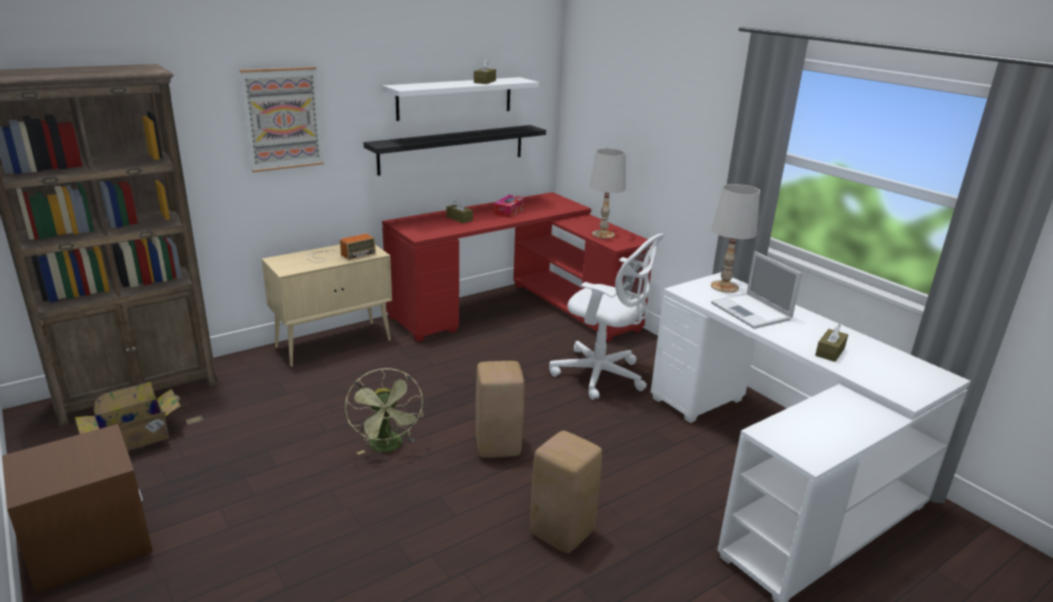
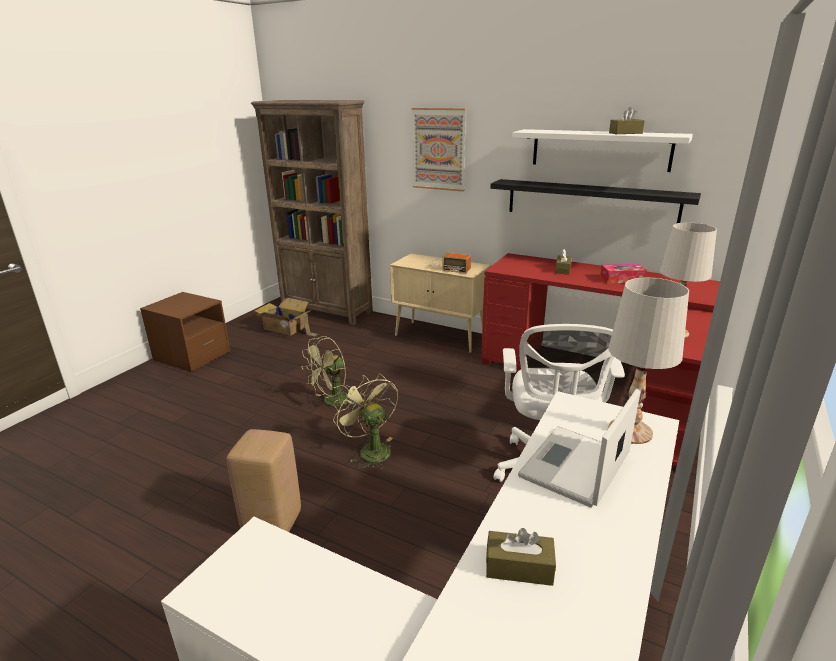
camera: 65 degrees right, 0 degrees up
(499, 447) = (370, 450): beige stool -> green fan

